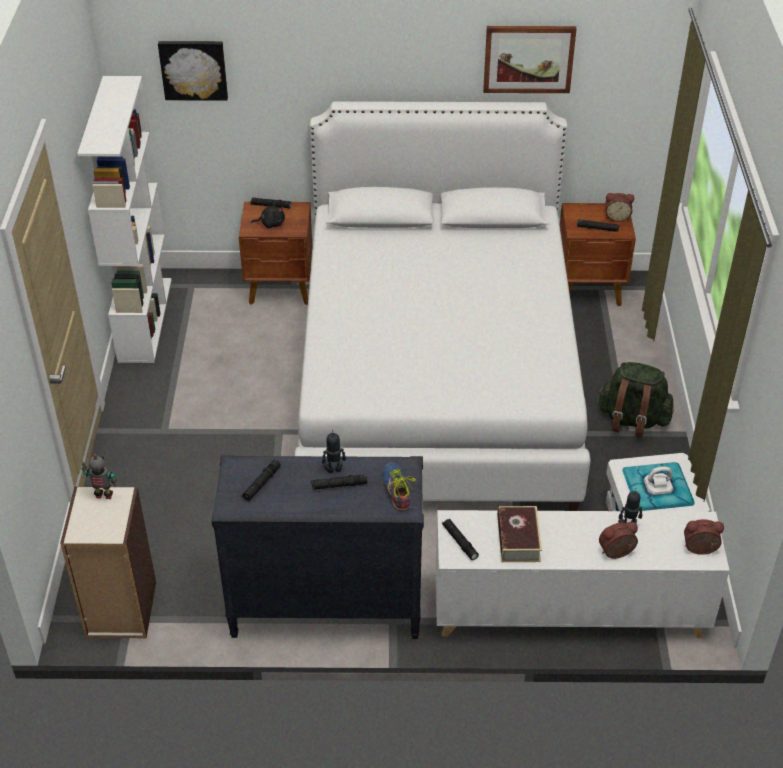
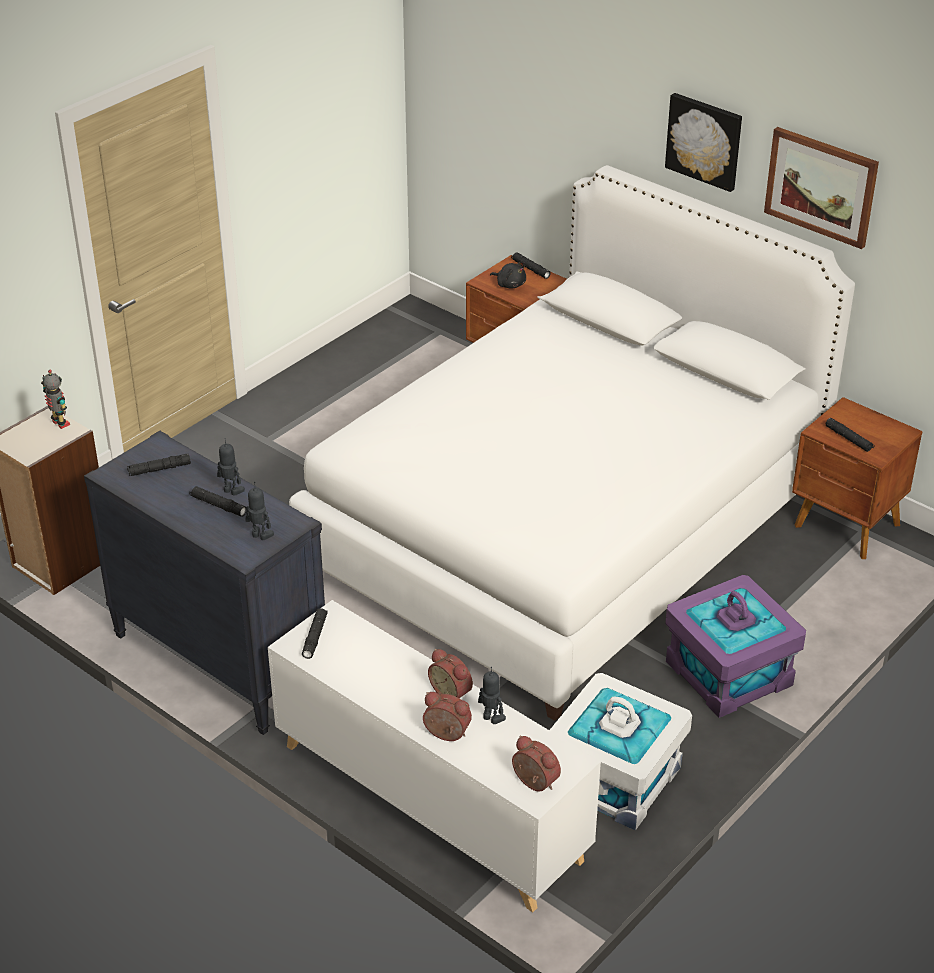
camera: 40 degrees right, 5 degrees down
(144, 319) = (364, 340): white bookcase -> none
(193, 69) = (482, 79): picture -> picture (705, 140)
(396, 489) = (260, 536): shoe -> toy robot
(518, 539) = (370, 666): book -> none
(617, 217) = (888, 438): alarm clock -> alarm clock (452, 692)
(632, 420) = (728, 673): green backpack -> purple storage box

